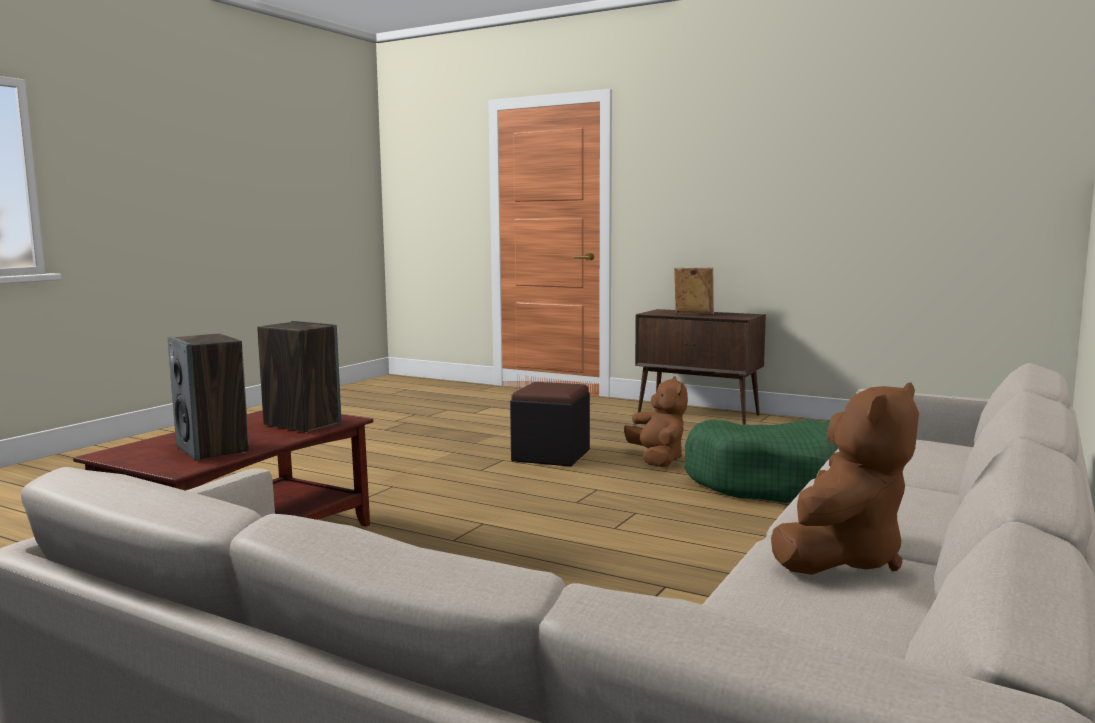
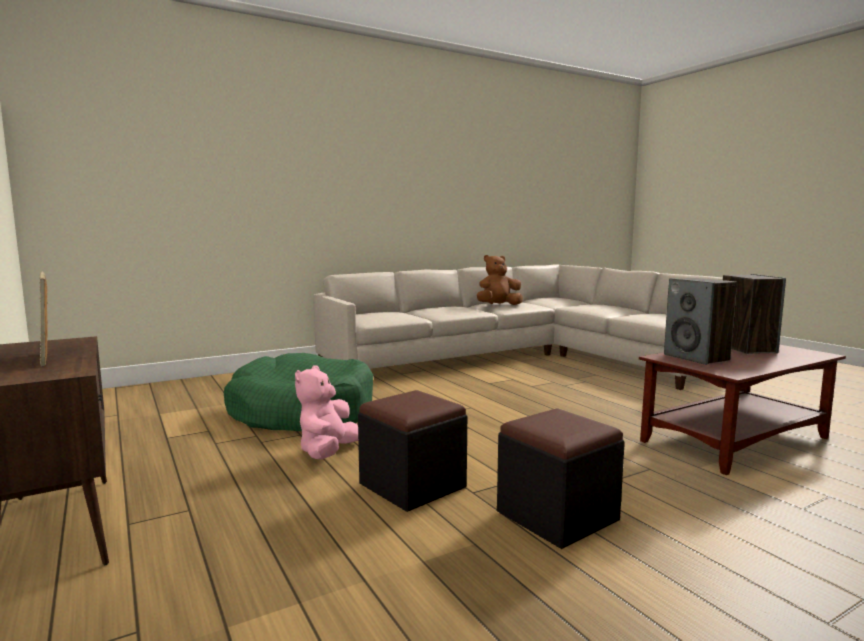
camera: 150 degrees left, 0 degrees up
(433, 459) = (557, 516): none -> black ottoman
(657, 459) = (327, 452): brown plush toy -> pink plush toy

